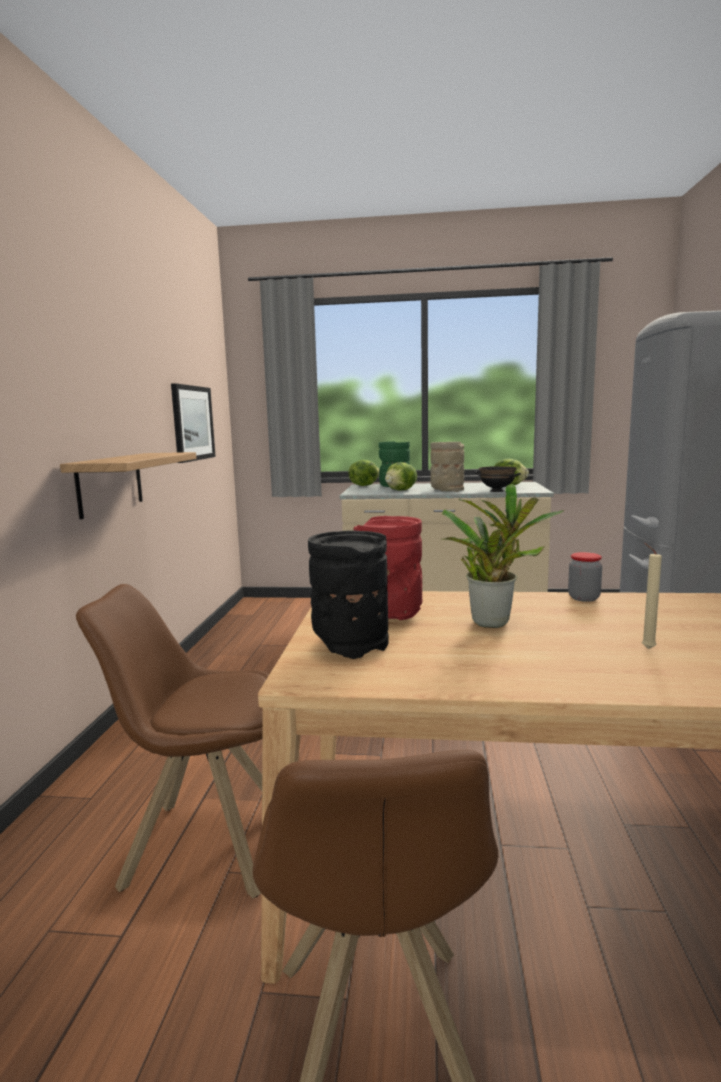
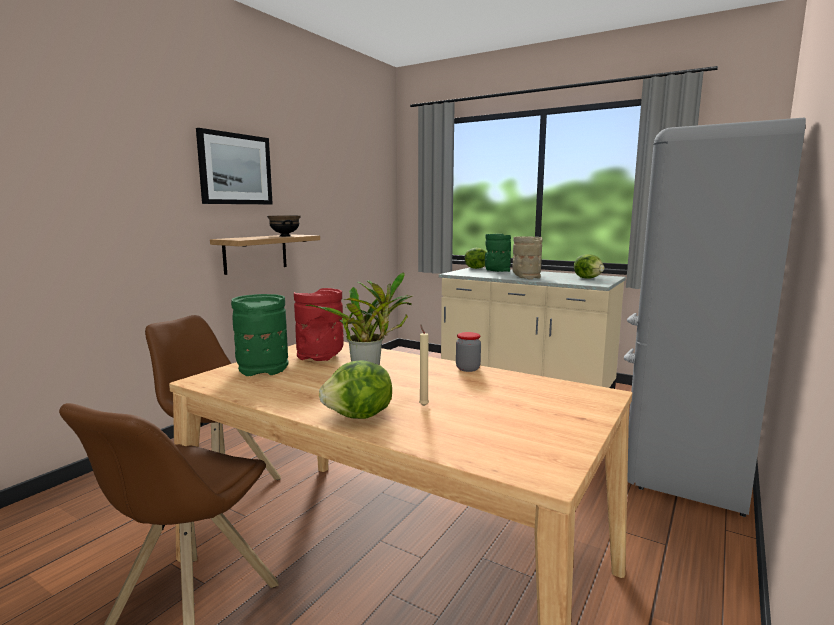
camera: 25 degrees right, 0 degrees up
(192, 423) = (349, 214): picture -> picture (235, 169)
(350, 643) = (263, 368): black vase -> green vase
(401, 490) = (491, 274): lettuce -> lettuce (359, 417)
(497, 491) = (564, 281): black bowl -> black bowl (285, 236)

